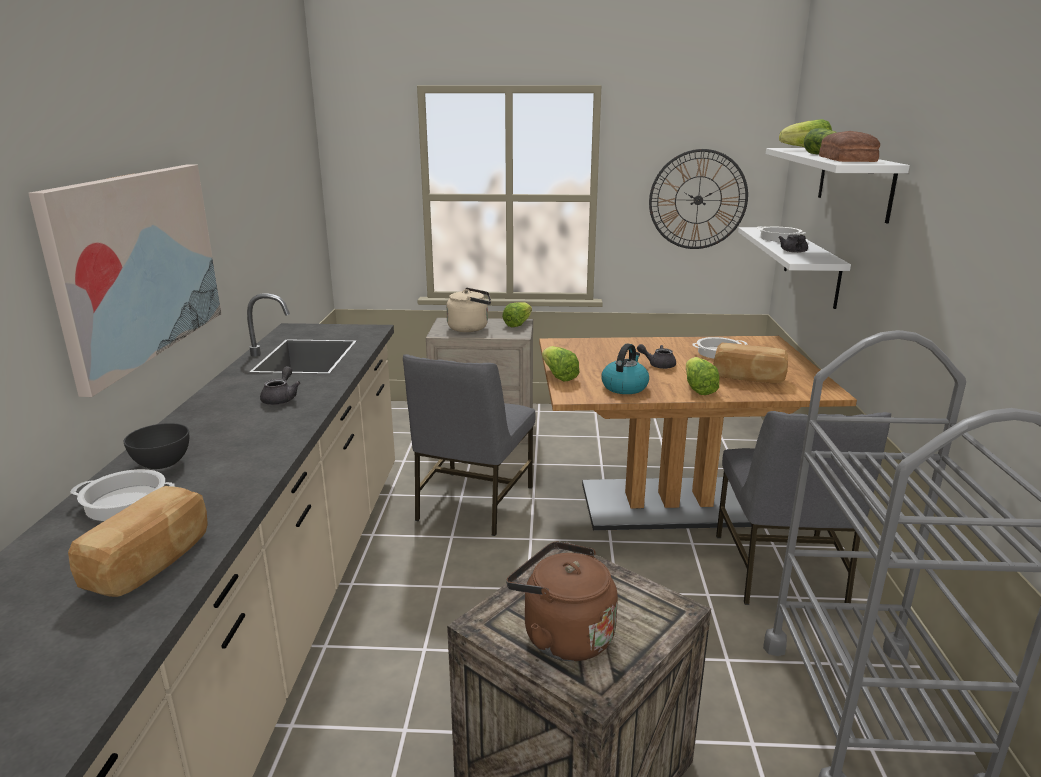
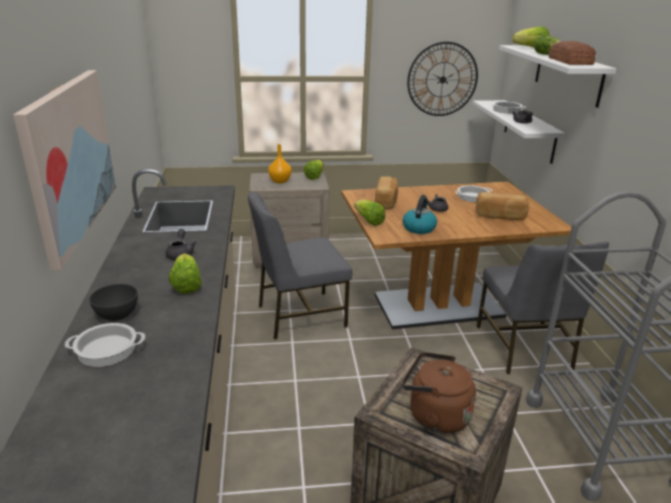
camera: 10 degrees left, 5 degrees up
(152, 562) = (156, 396): bread -> bread (386, 202)
(470, 328) = (280, 181): beige kettle -> orange vase
(472, 503) = (299, 315): grey chair -> grey chair turned 60 degrees clockwise
(698, 388) = (469, 226): lettuce -> lettuce (186, 285)

